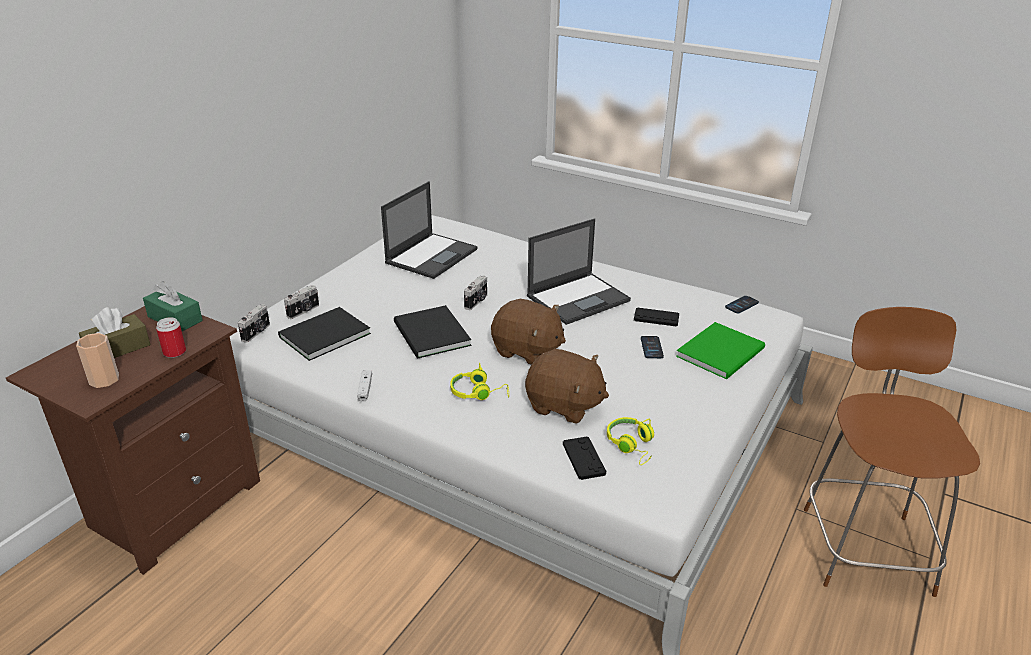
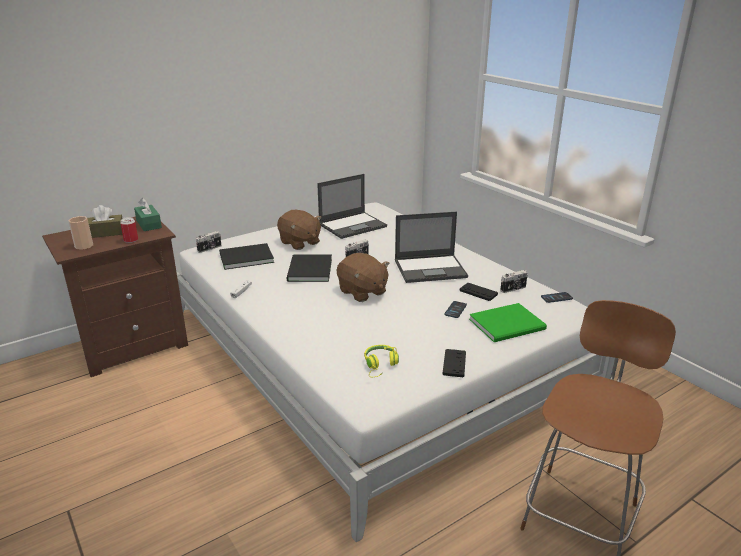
camera: 25 degrees right, 5 degrees down
(304, 311) = (247, 243): camera -> camera (513, 289)
(479, 392) = (307, 309): yellow headphones -> none
(564, 405) = (356, 330): brown plush toy -> brown plush toy (299, 243)
(583, 459) = (339, 364): black game controller -> black game controller (454, 364)

